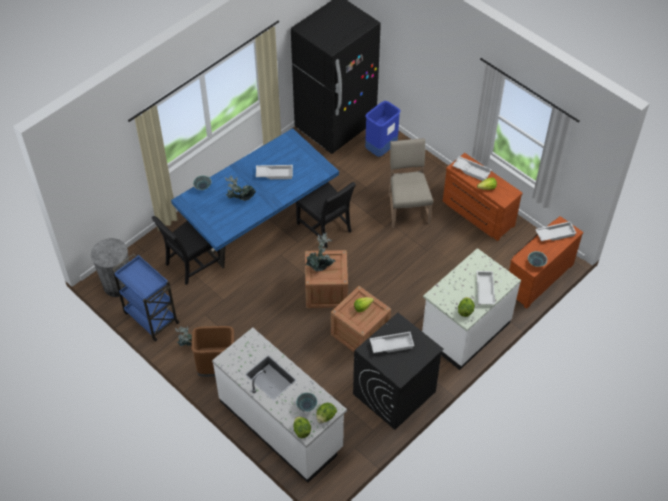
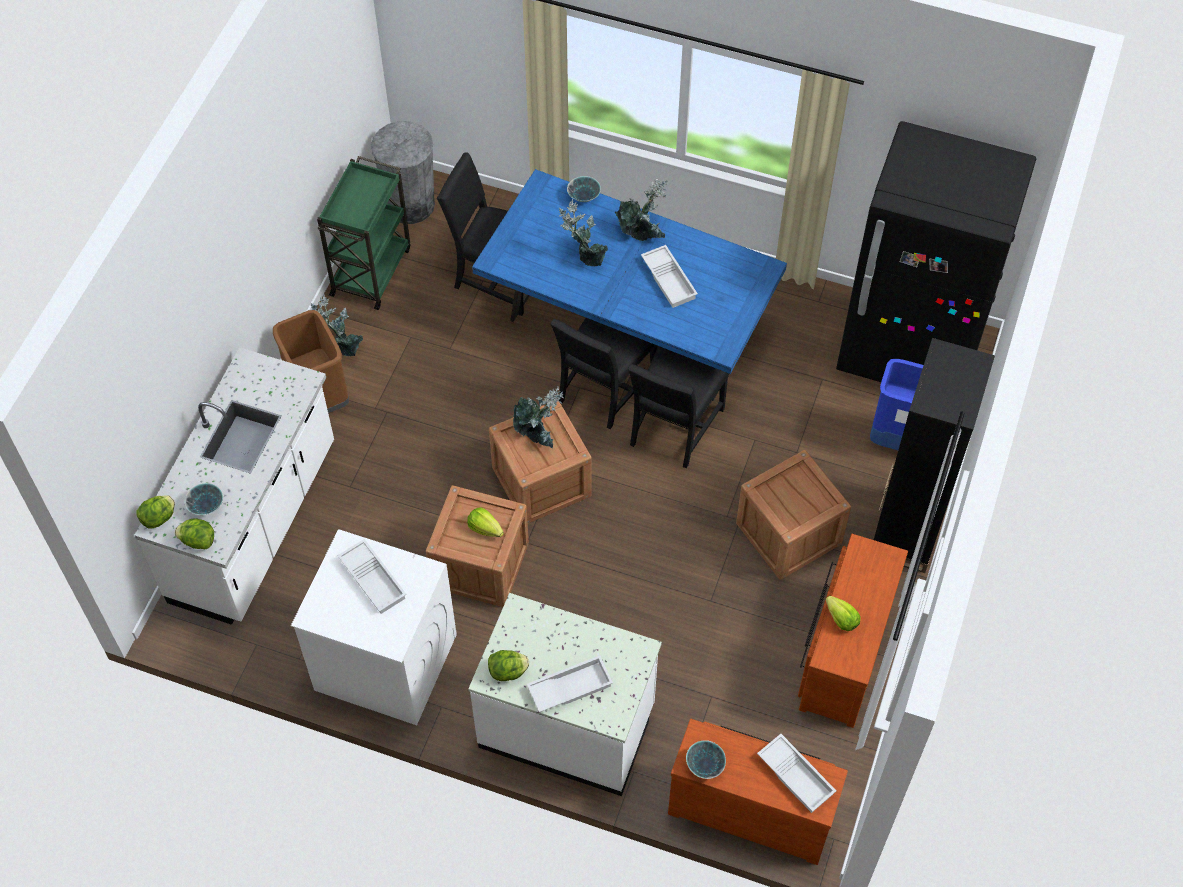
camera: 65 degrees right, 5 degrees up
(150, 317) = (371, 270): blue cart -> green cart
(240, 173) = (642, 233): none -> potted plant
(287, 246) = (603, 389): none -> black chair
(394, 393) = (385, 662): black washing machine -> white washing machine
(407, 208) = (788, 533): beige chair -> crate
(428, 166) = (906, 530): none -> black bookcase
(472, 170) = (870, 578): white tray -> none

